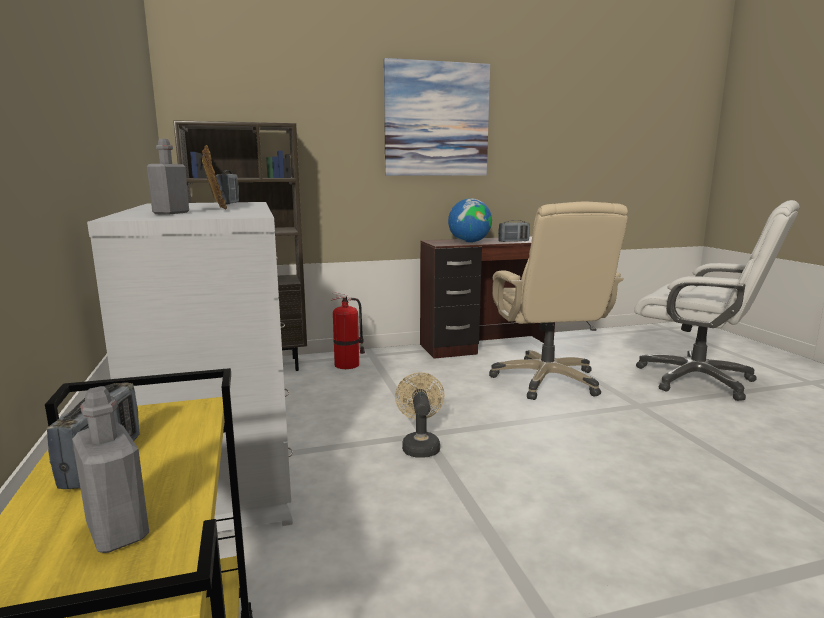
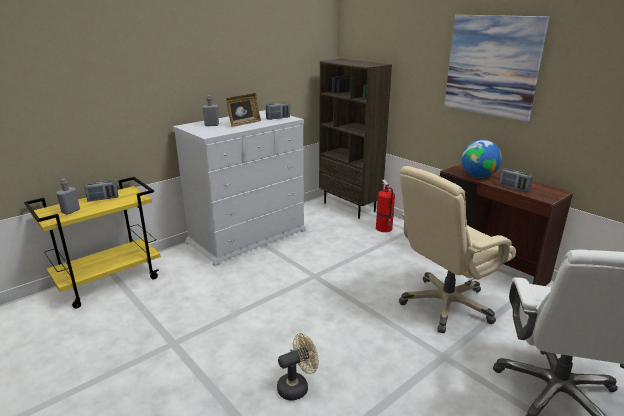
camera: 65 degrees right, 10 degrees up
(420, 445) = (301, 278): beige fan -> beige fan (297, 386)

